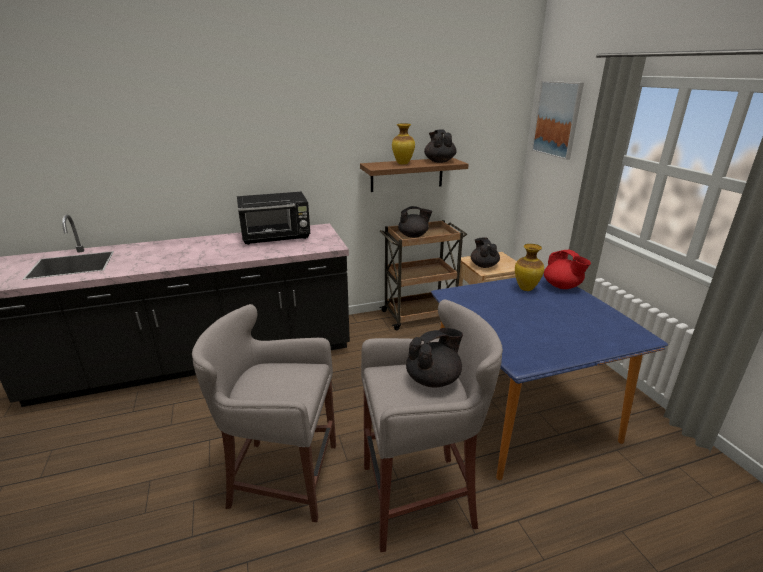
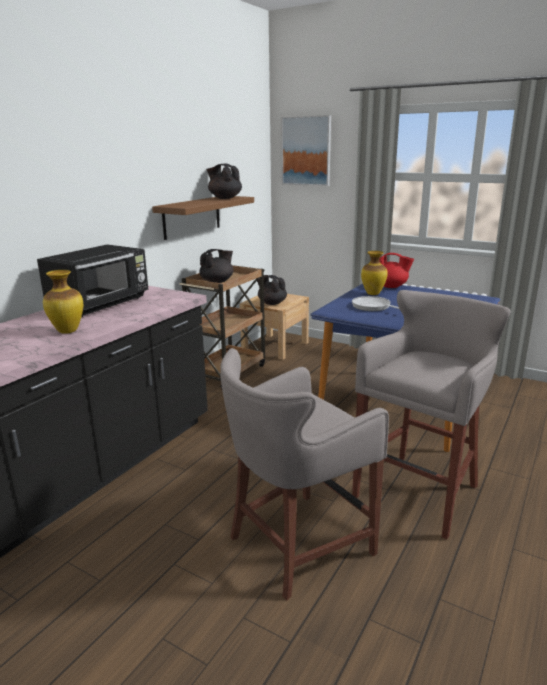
camera: 40 degrees left, 5 degrees down
(403, 164) = (198, 202): vase -> vase (68, 331)
(433, 379) = (431, 358): black teapot -> none
(496, 303) = (373, 307): none -> frying pan

